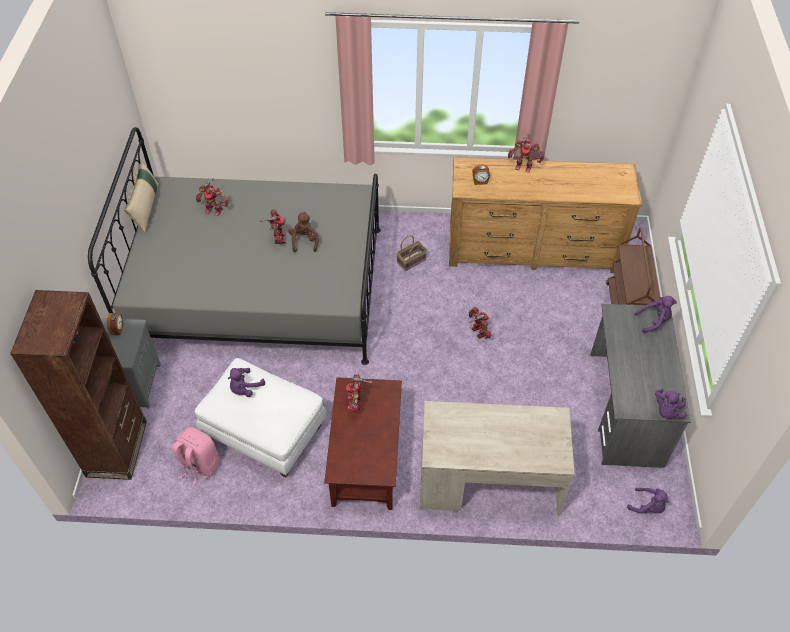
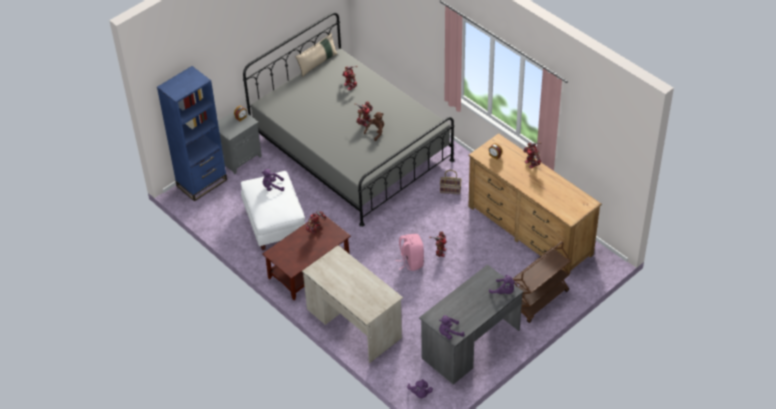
camera: 45 degrees right, 5 degrees down
(117, 449) = (202, 183): brown bookcase -> blue bookcase
(199, 465) = (229, 216): pink backpack -> pink backpack (411, 262)

